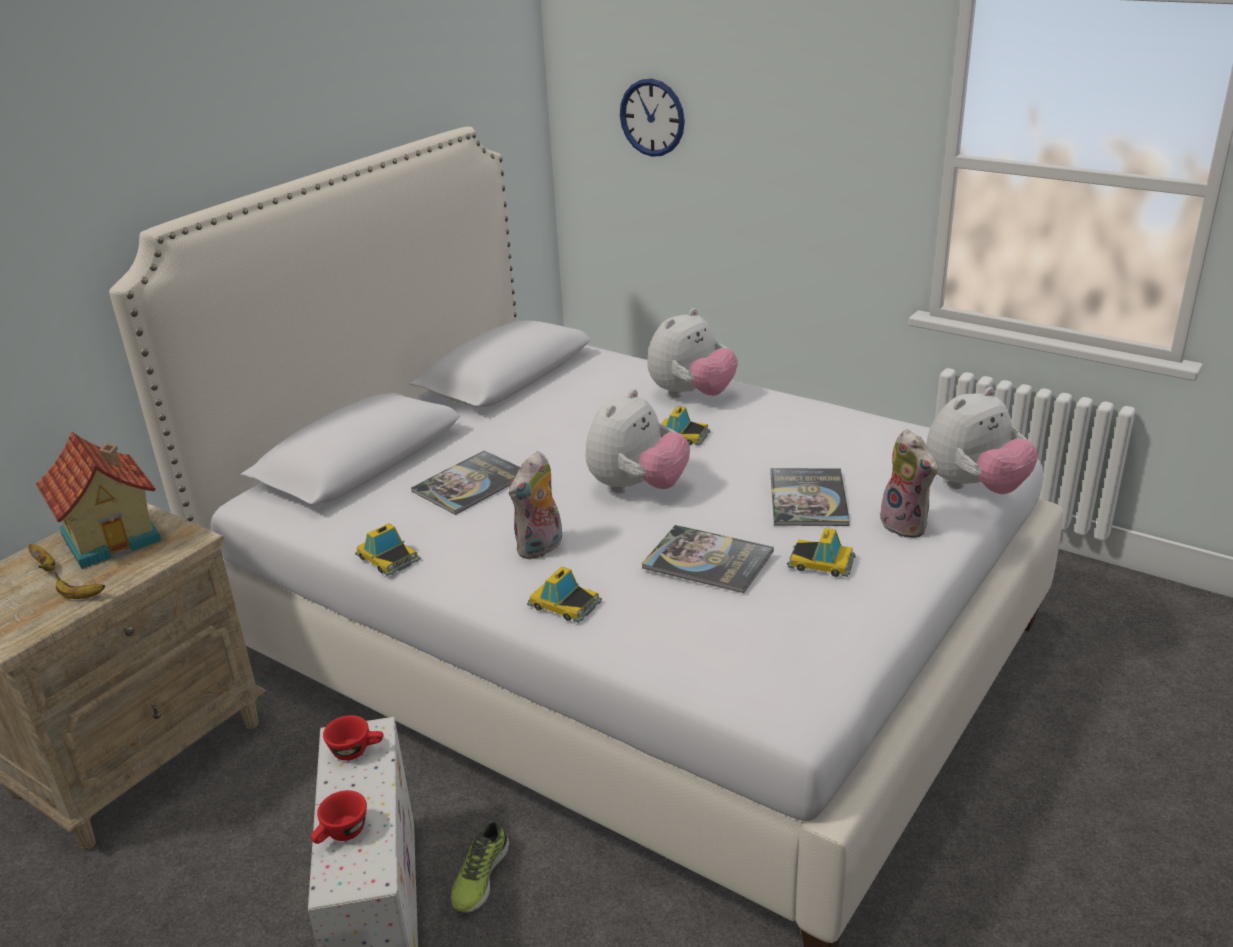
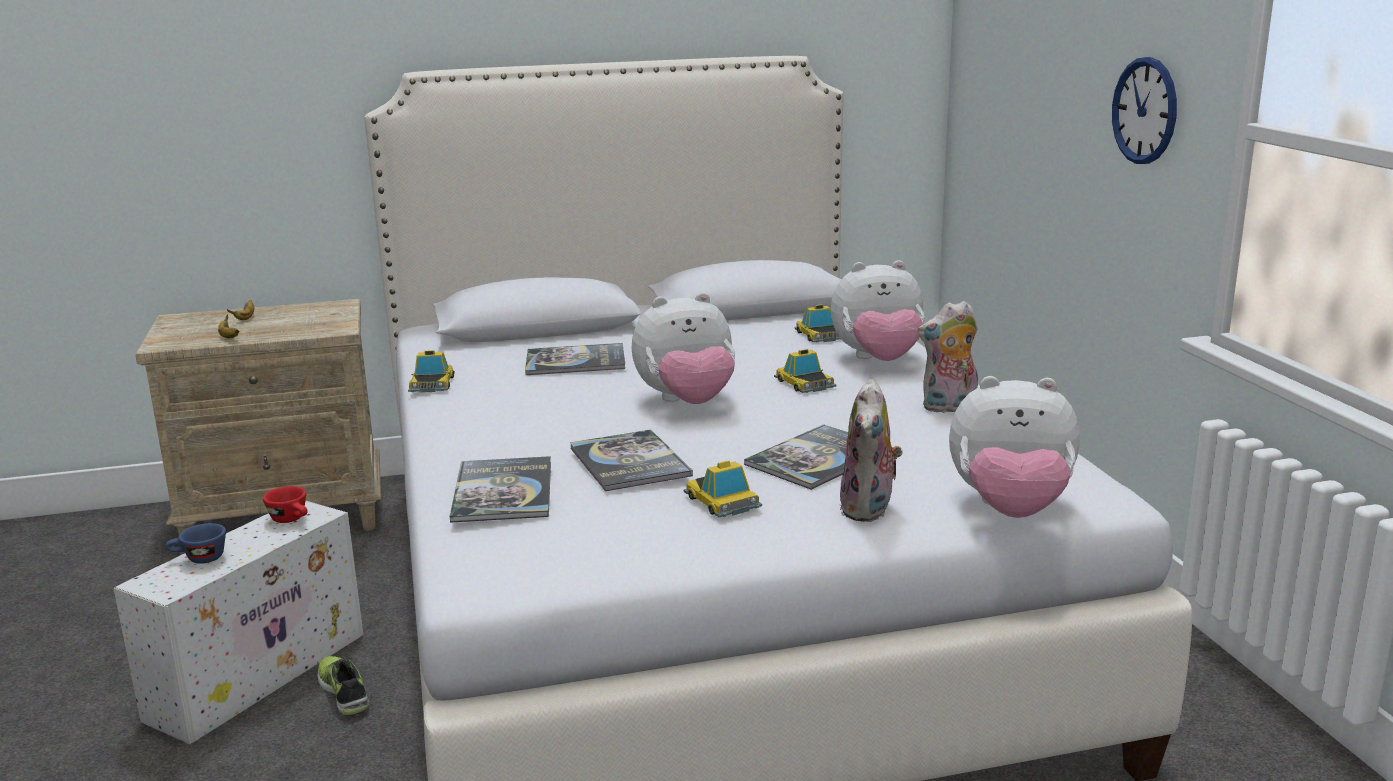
camera: 40 degrees right, 10 degrees down
(114, 536) = (305, 315): toy house -> none
(341, 835) = (199, 559): red cup -> blue cup
(479, 876) = (345, 692): shoe -> shoe turned 90 degrees clockwise
(541, 548) = (535, 413): plush toy -> plush toy (949, 408)
(564, 604) = (476, 449): toy car -> toy car (819, 335)
(652, 117) = (1013, 74): wall clock -> wall clock (1144, 111)
(670, 630) = (503, 491): none -> book

